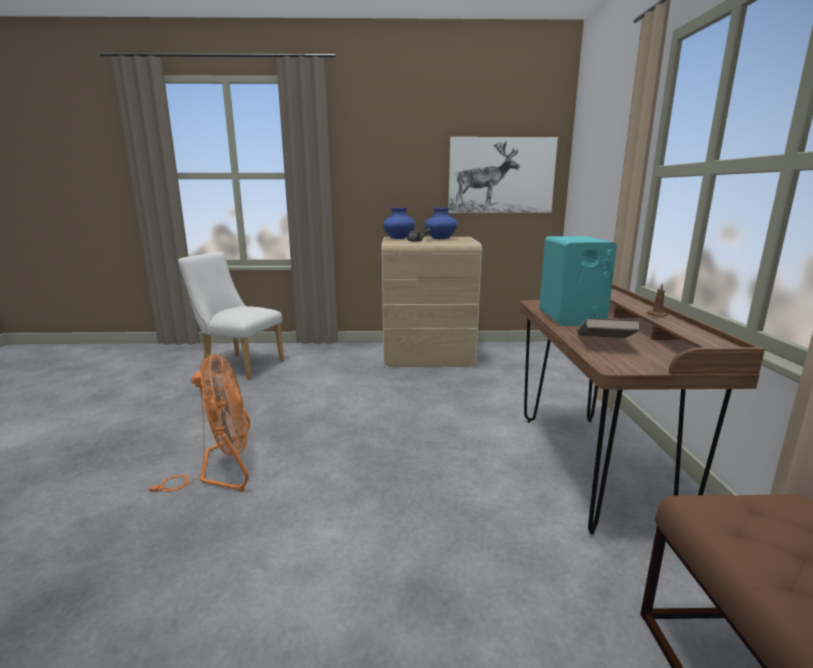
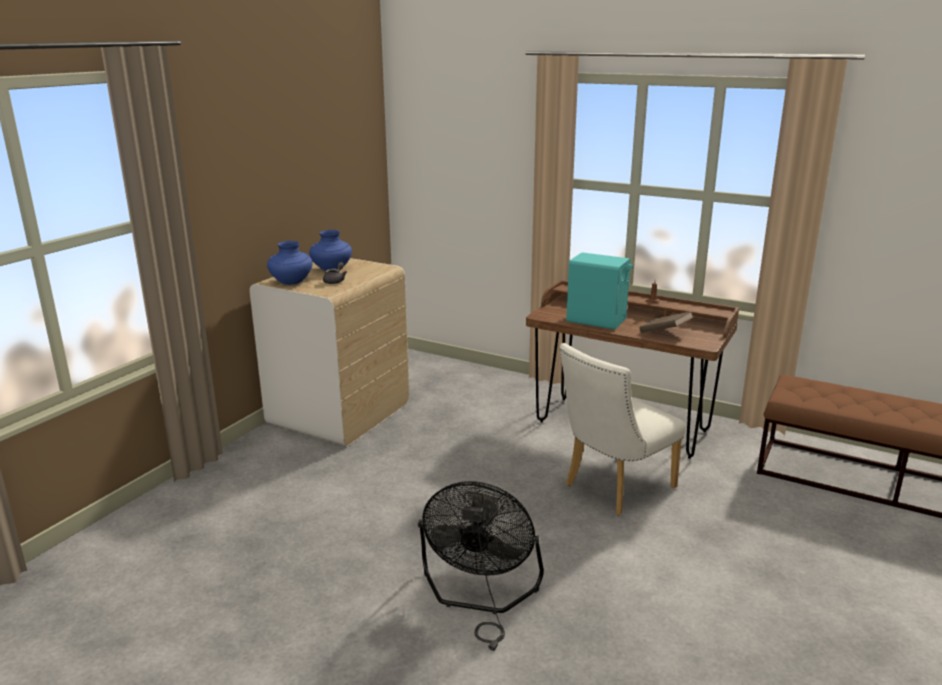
camera: 60 degrees left, 5 degrees up
(220, 466) = (479, 598): orange fan -> black fan
(239, 365) = (185, 548): white chair -> white chair (613, 488)
(501, 175) = (340, 174): picture -> none

